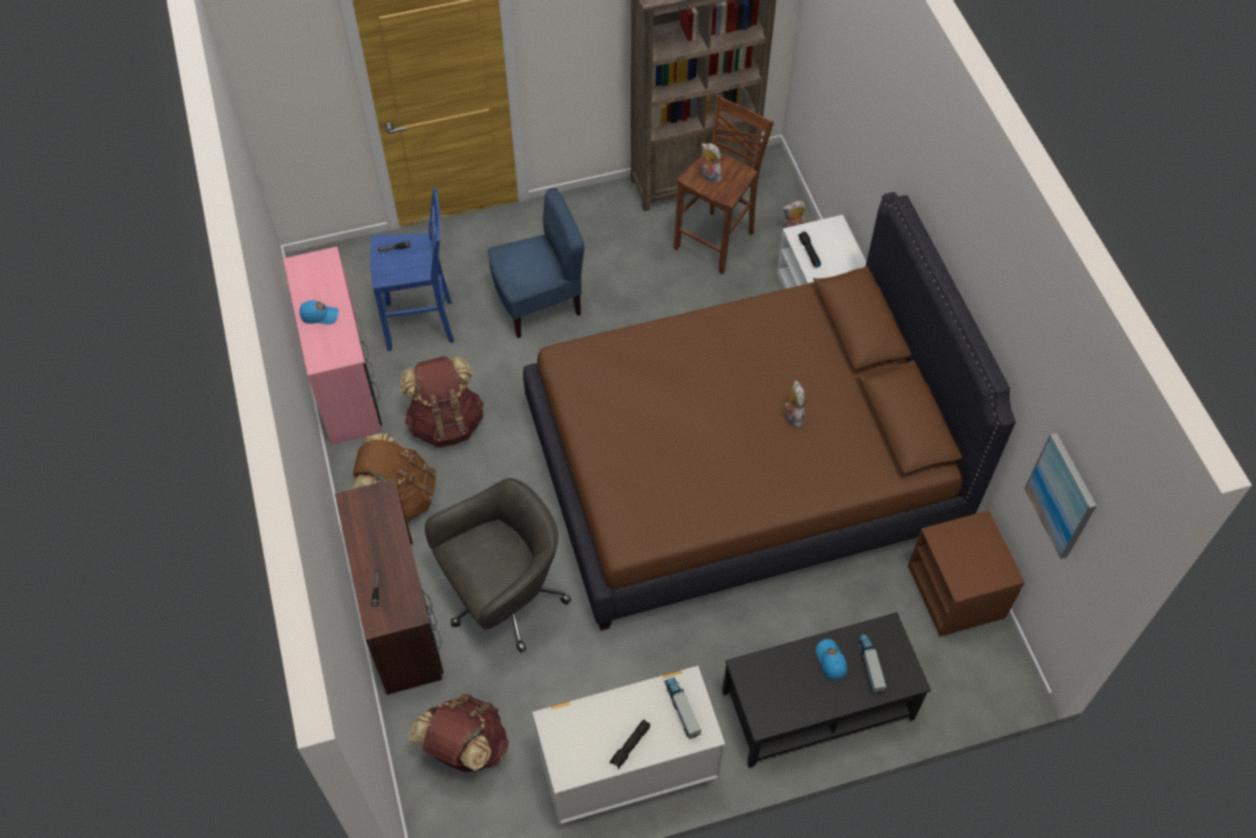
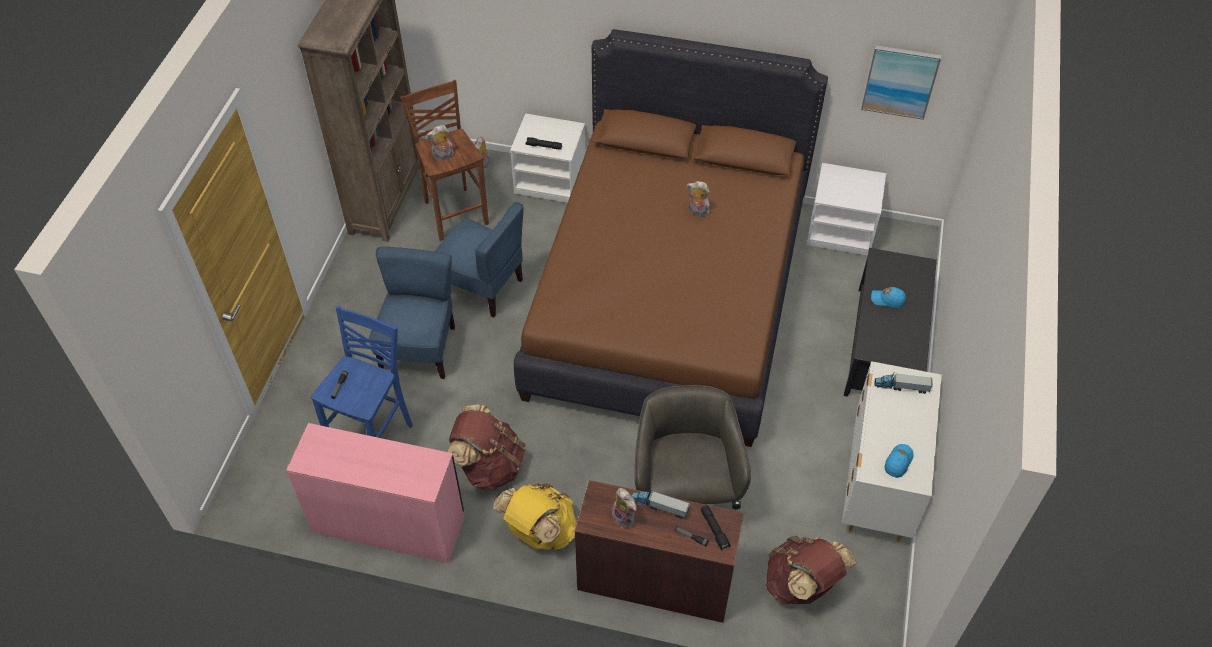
camera: 60 degrees left, 5 degrees down
(320, 316) = (376, 466): blue cap -> blue cap (898, 462)
(369, 526) = (625, 517): none -> plush toy
(400, 497) = (539, 532): brown backpack -> yellow backpack
(630, 746) = (916, 431): black flashlight -> black flashlight (715, 530)
(641, 310) = (482, 287): none -> blue chair
(870, 665) = (901, 281): toy truck -> toy truck (659, 506)
(957, 592) = (841, 230): brown nightstand -> white nightstand

